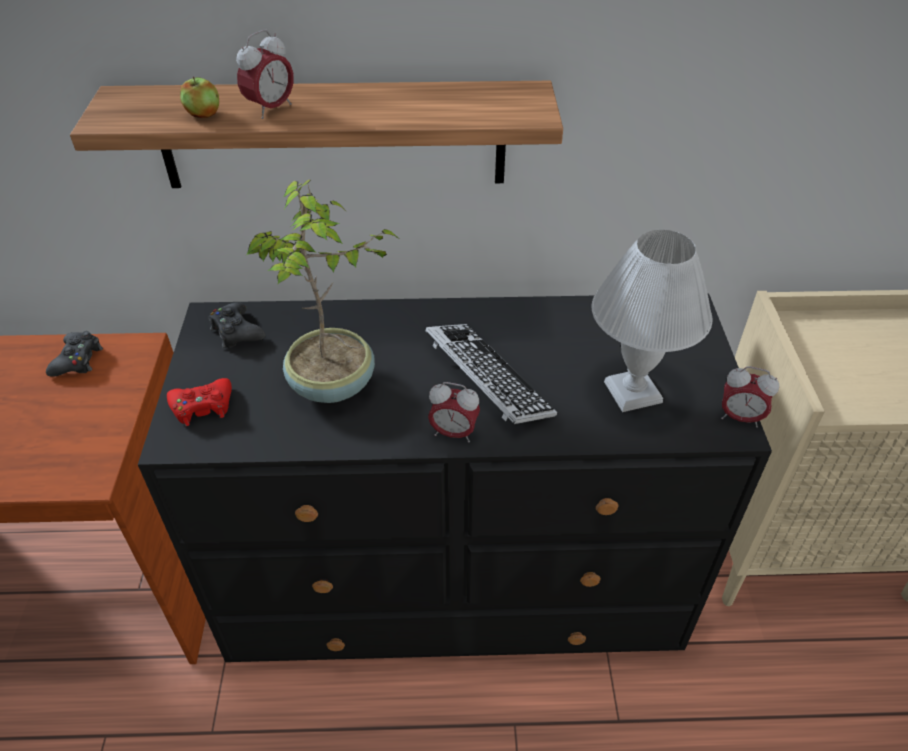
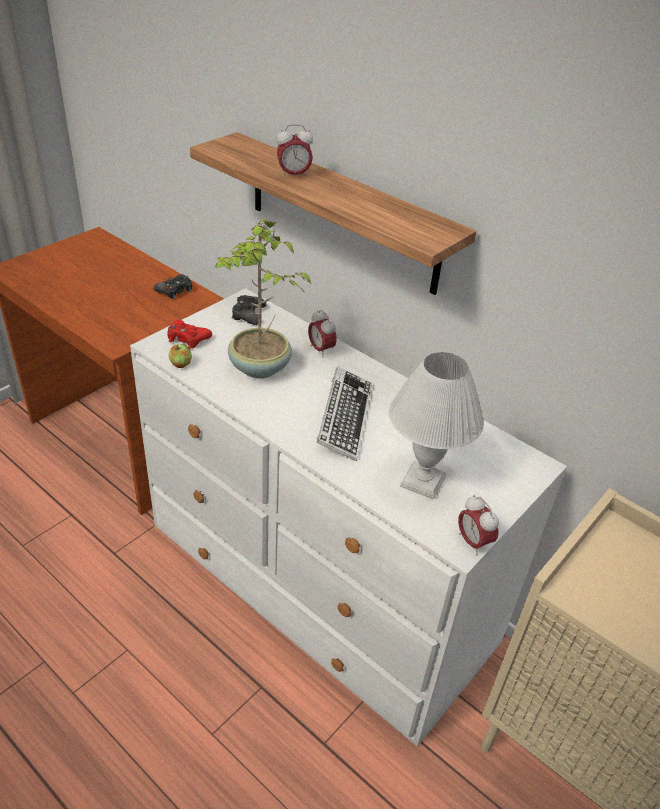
camera: 40 degrees right, 5 degrees down
(203, 114) = (259, 164): apple -> apple (180, 364)
(453, 433) = (288, 430): alarm clock -> alarm clock (321, 350)
(456, 577) = (319, 582): black dresser -> white dresser

